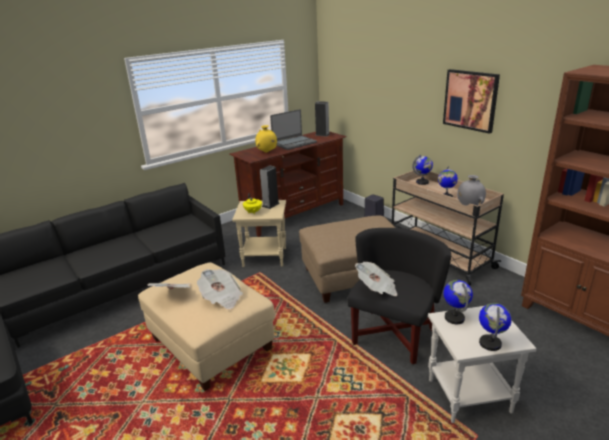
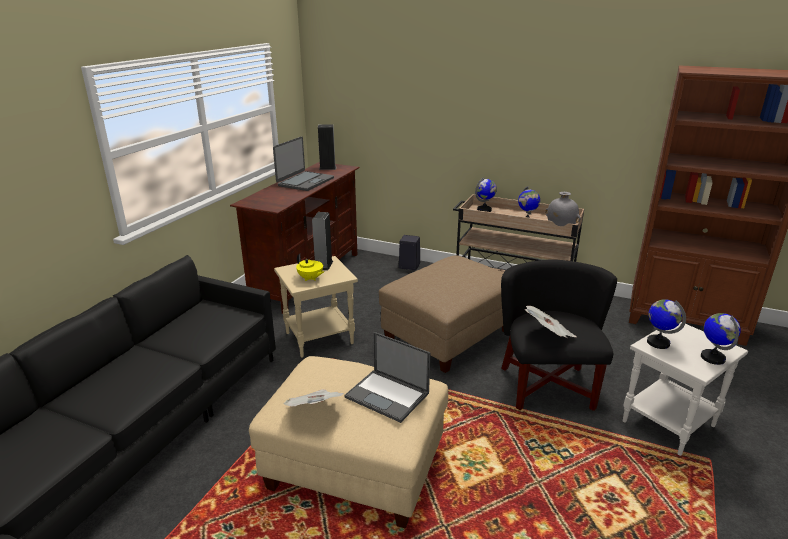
camera: 30 degrees left, 0 degrees up
(221, 298) = (388, 395): newspaper -> laptop
(267, 152) = (283, 197): yellow vase -> none
(470, 100) = (536, 110): picture -> none

